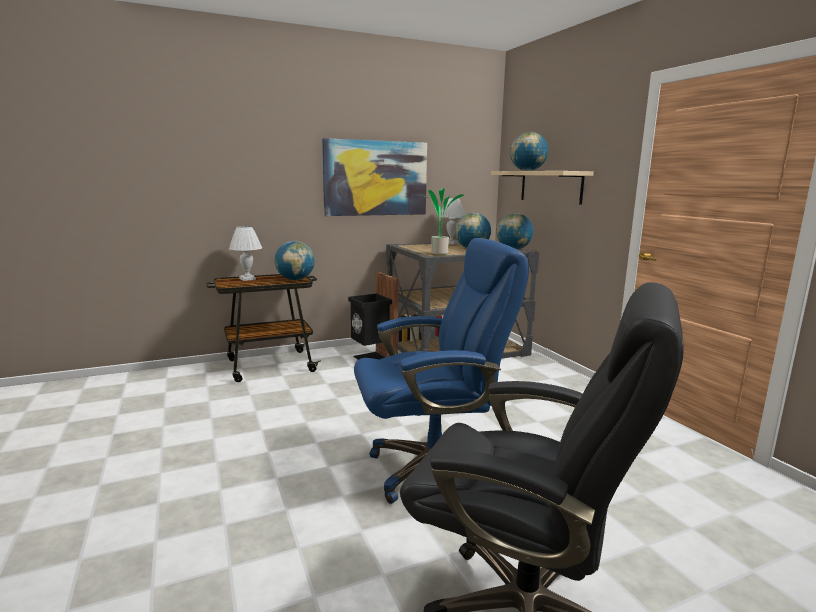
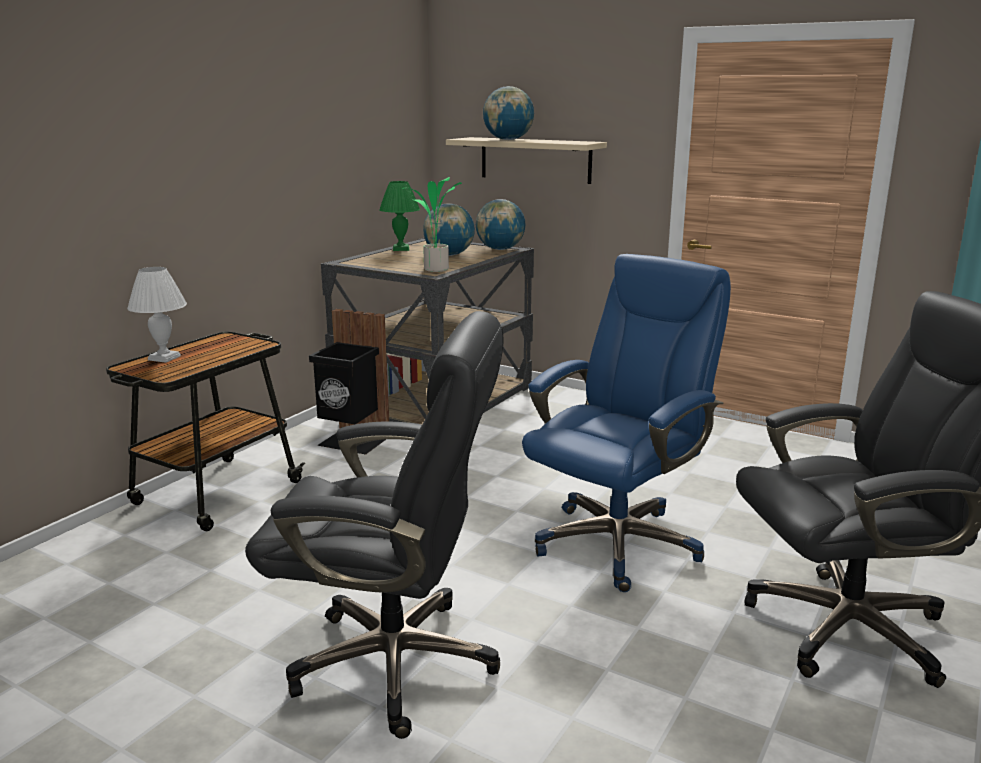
camera: 35 degrees left, 5 degrees up
(200, 481) = (389, 662): none -> black office chair
(295, 279) = (245, 344): globe -> none
(376, 178) = (297, 161): picture -> none
(451, 243) = (400, 249): white table lamp -> green table lamp

